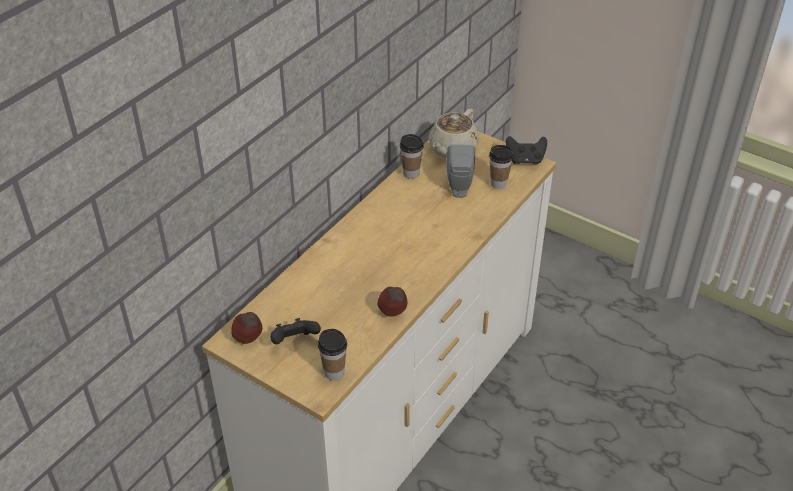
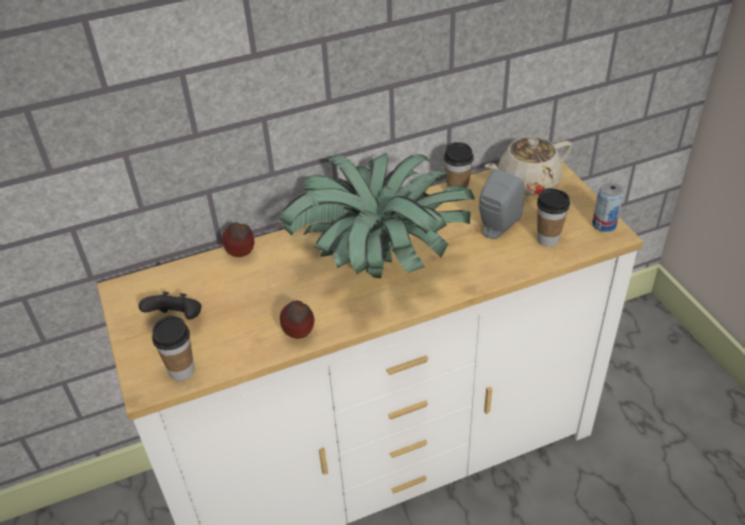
camera: 35 degrees right, 0 degrees up
(248, 339) = (140, 296): apple -> apple (241, 254)
(400, 242) = (378, 260): none -> potted plant
(525, 160) = (604, 224): black game controller -> can

